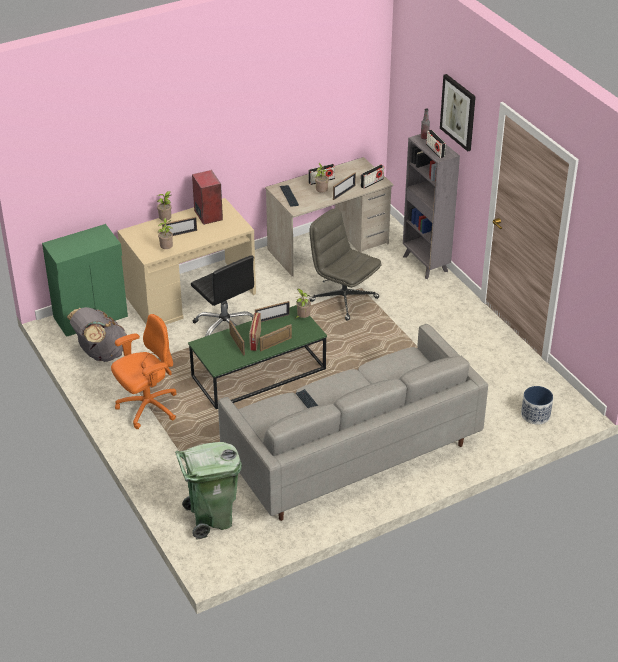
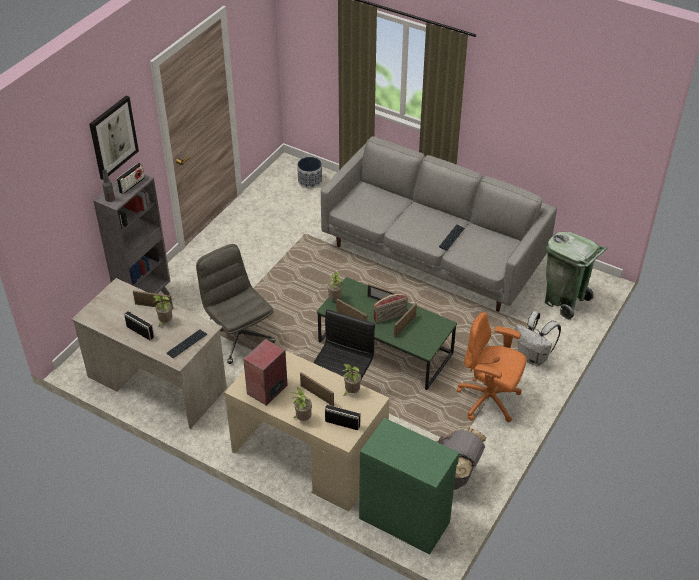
camera: 120 degrees left, 5 degrees up
(165, 458) = (533, 357): none -> white backpack
(343, 299) = (238, 337): grey office chair -> grey office chair turned 135 degrees clockwise
(372, 183) = (122, 293): radio -> radio (342, 423)

